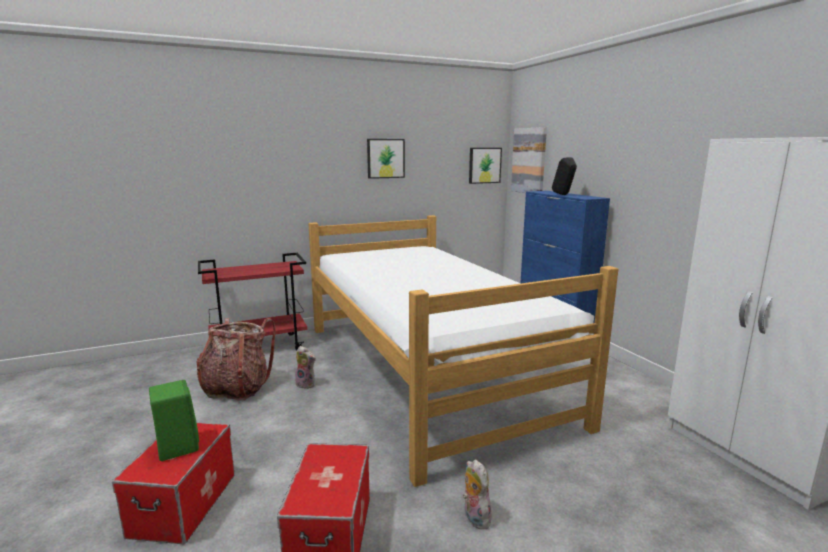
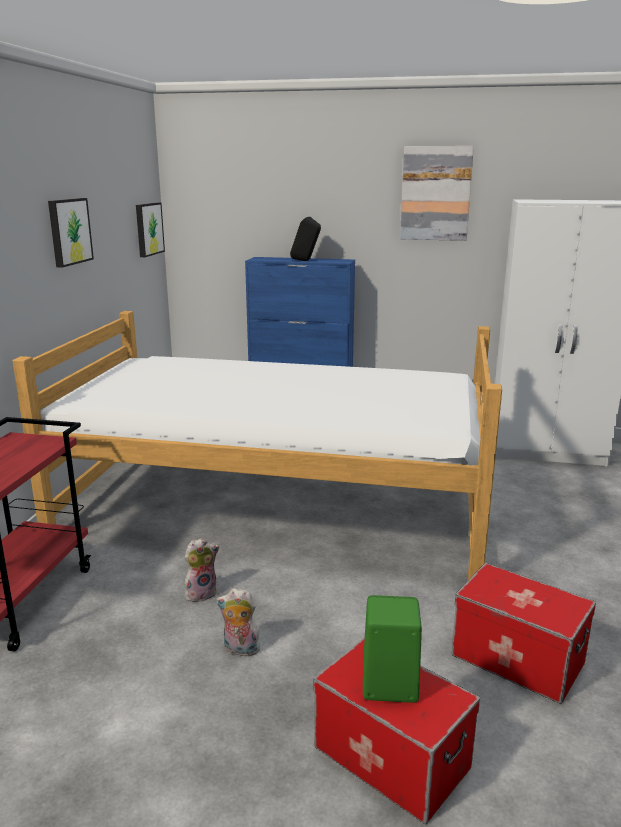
camera: 55 degrees left, 5 degrees up
(237, 388) = (131, 653): backpack -> none
(474, 517) = (542, 578): plush toy -> plush toy (239, 650)
(529, 161) = (209, 219): picture -> picture (435, 193)

